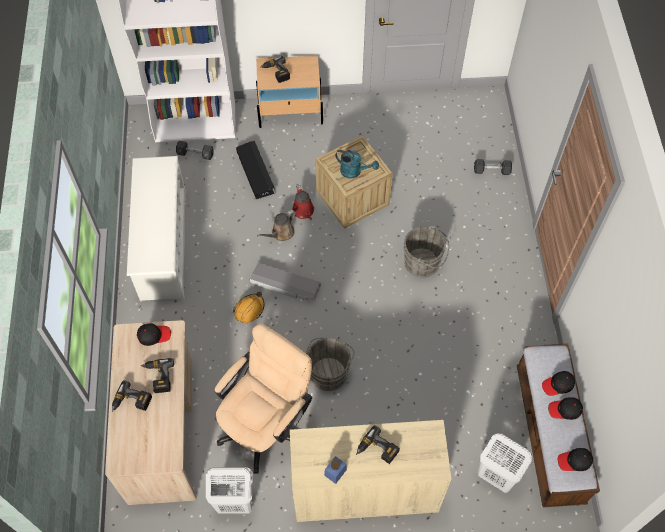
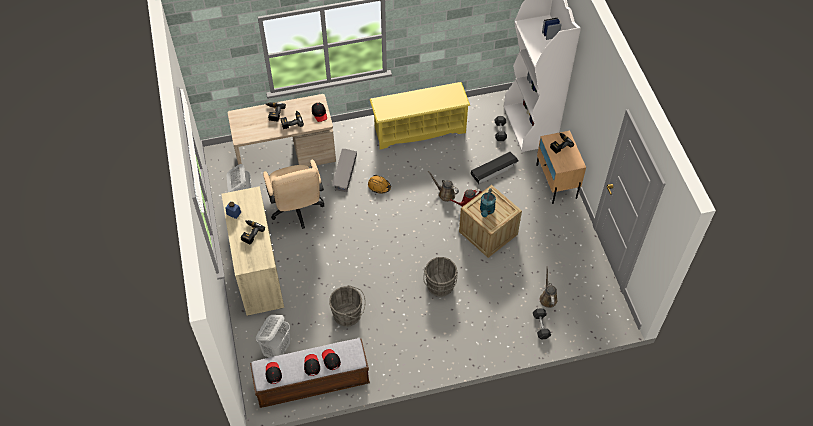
camera: 80 degrees right, 5 degrees down
(163, 245) = (419, 129): white shoe rack -> yellow shoe rack
(266, 423) = (297, 210): beige office chair -> beige office chair turned 45 degrees clockwise
(285, 285) = (403, 203): grey storage box -> grey storage box (344, 172)
(329, 372) = (340, 239): grey bucket -> grey bucket (349, 315)
(454, 156) = (547, 297): none -> brown watering can

